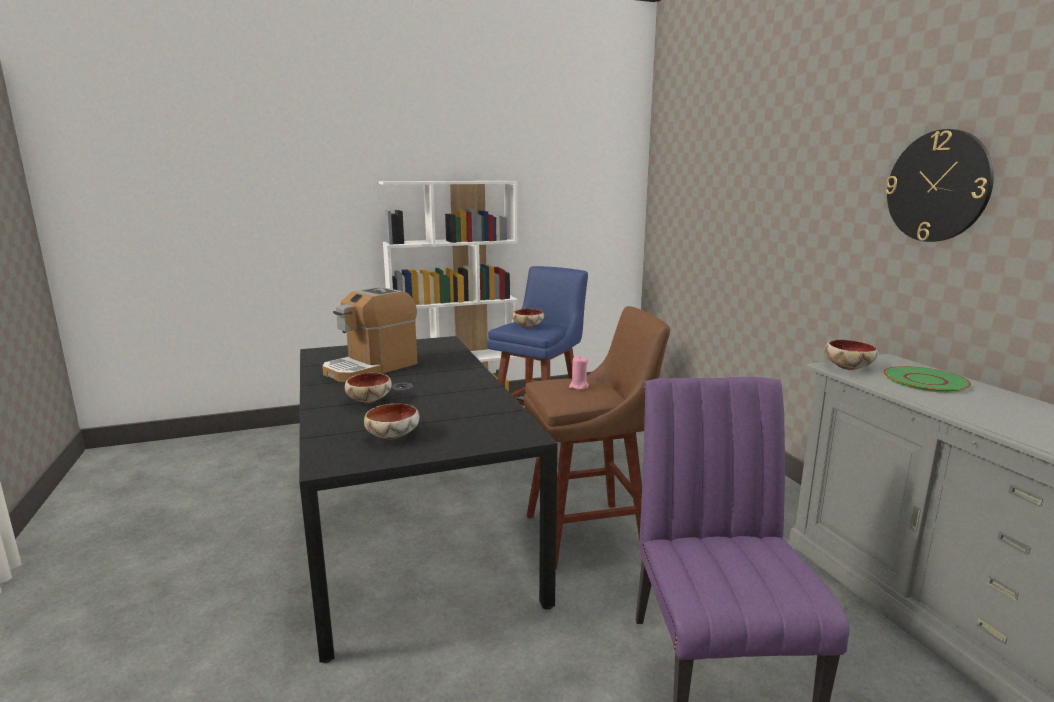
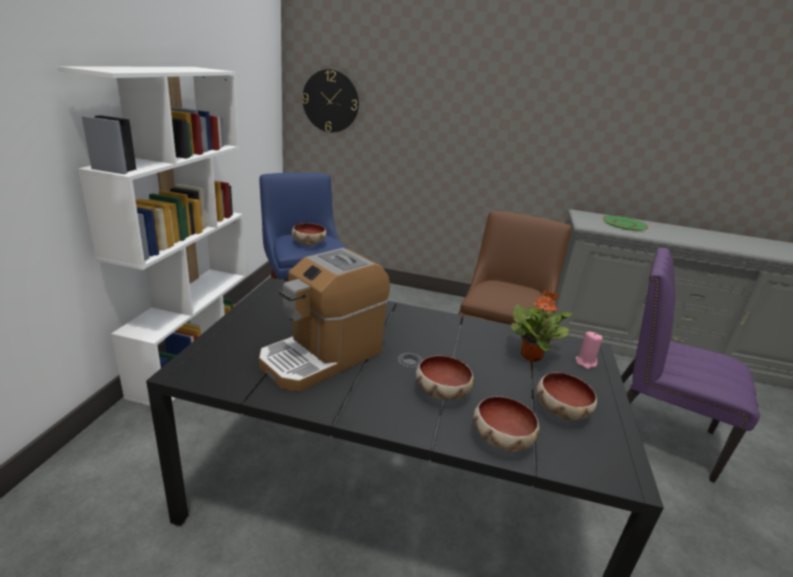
camera: 60 degrees left, 10 degrees up
(371, 368) = (322, 356): coffee machine -> coffee machine turned 60 degrees clockwise
(470, 416) = (531, 355): none -> potted plant
(578, 386) = (504, 291): pink candle -> pink candle (585, 362)
(847, 367) = (590, 224): bowl -> bowl (500, 438)
(938, 186) = (609, 104): wall clock -> wall clock (331, 101)

